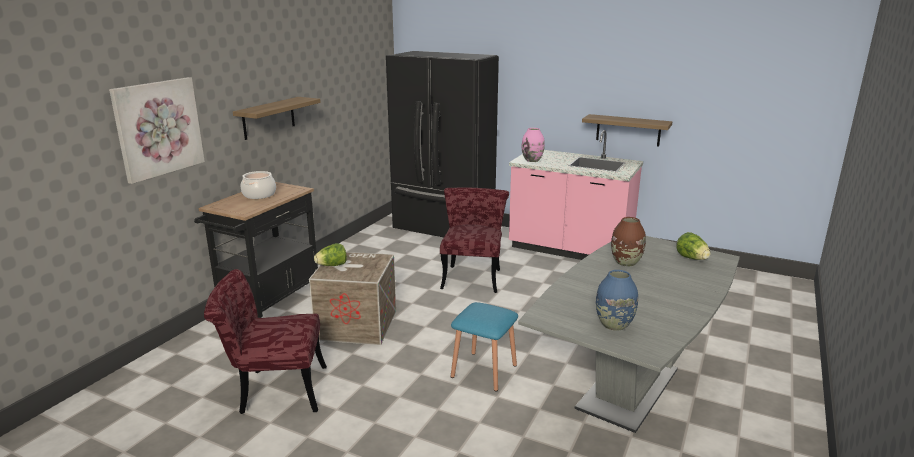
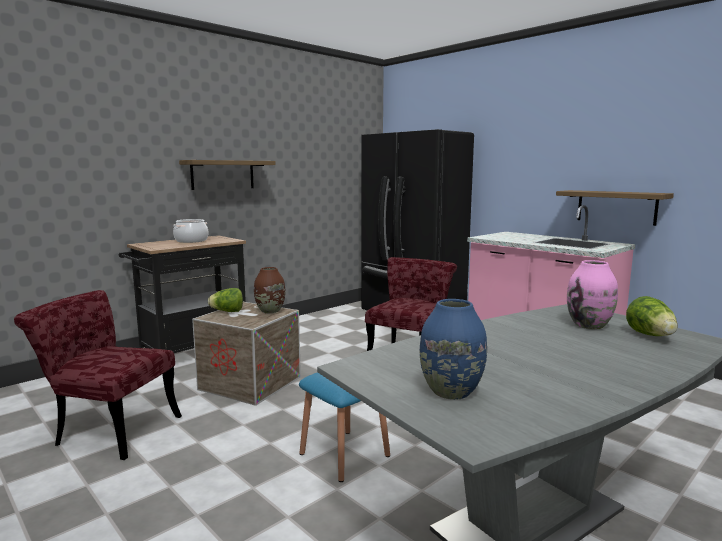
camera: 20 degrees right, 10 degrees down
(158, 128) = (88, 159): picture -> none
(532, 160) = (496, 237): pink vase -> pink vase (589, 325)
(626, 263) = (540, 329): brown vase -> brown vase (270, 311)

